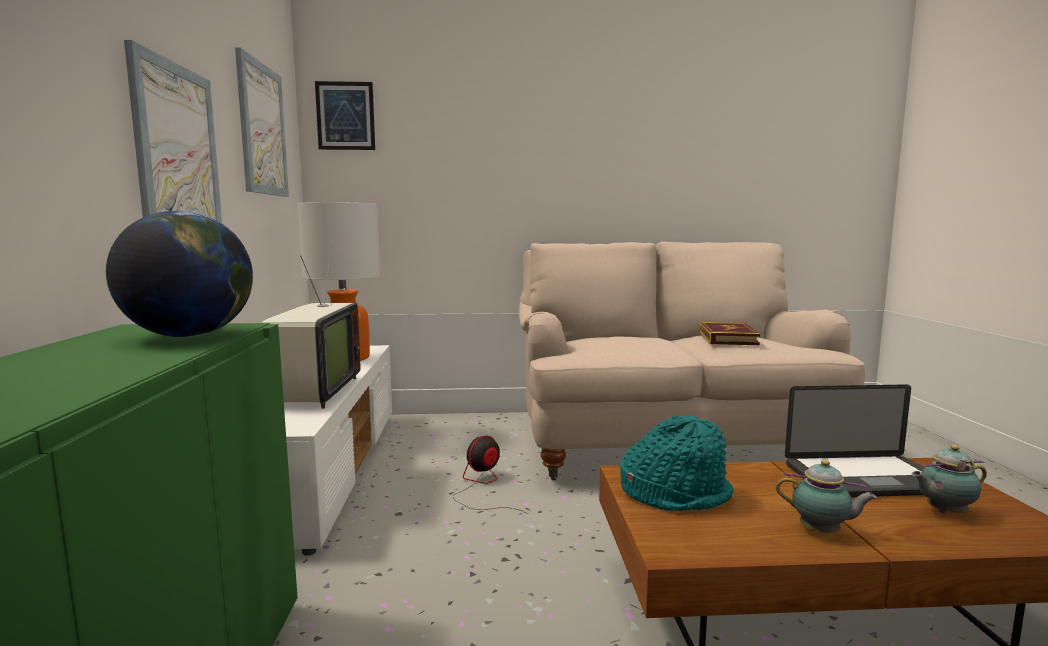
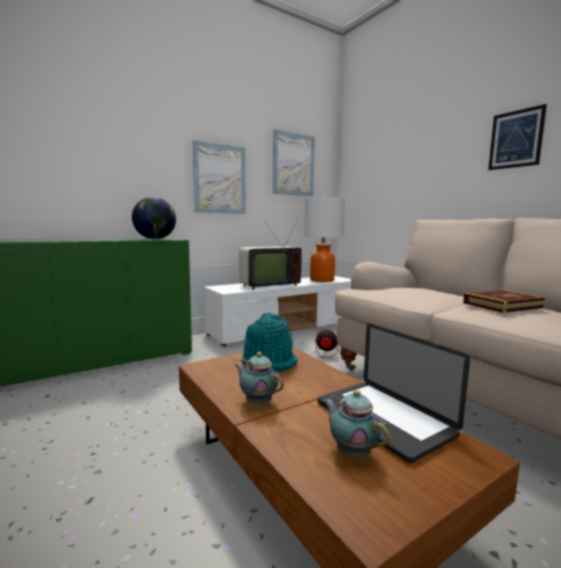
camera: 60 degrees right, 0 degrees up
(345, 116) = (354, 150): picture -> picture (515, 139)
(822, 532) = (257, 402): teapot -> teapot turned 135 degrees clockwise

